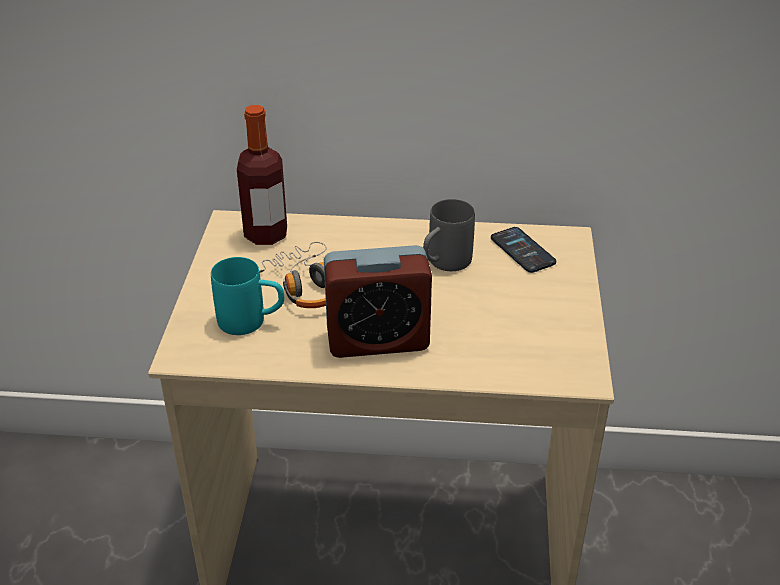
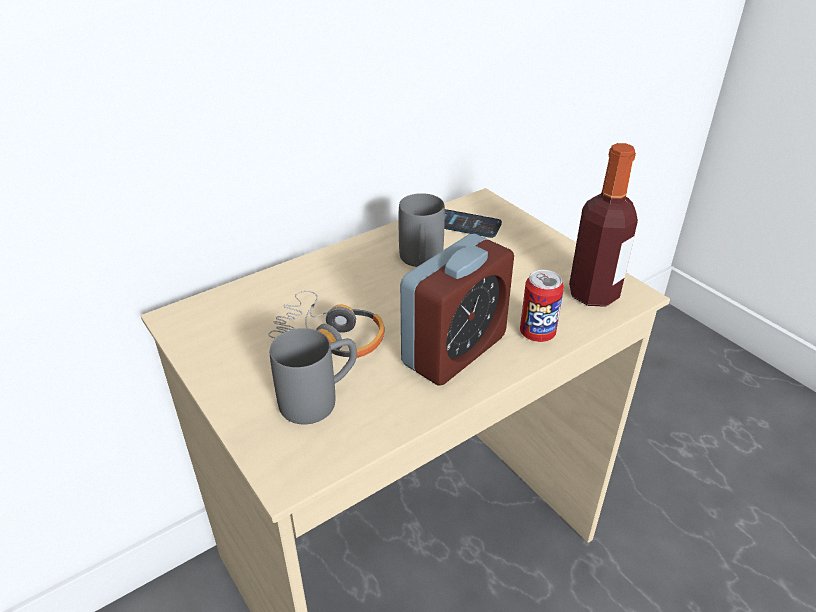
camera: 40 degrees left, 0 degrees up
(252, 322) = (320, 399): turquoise mug -> grey mug
(266, 234) = (229, 311): bottle -> bottle (593, 294)
(455, 362) = (537, 333): none -> can

